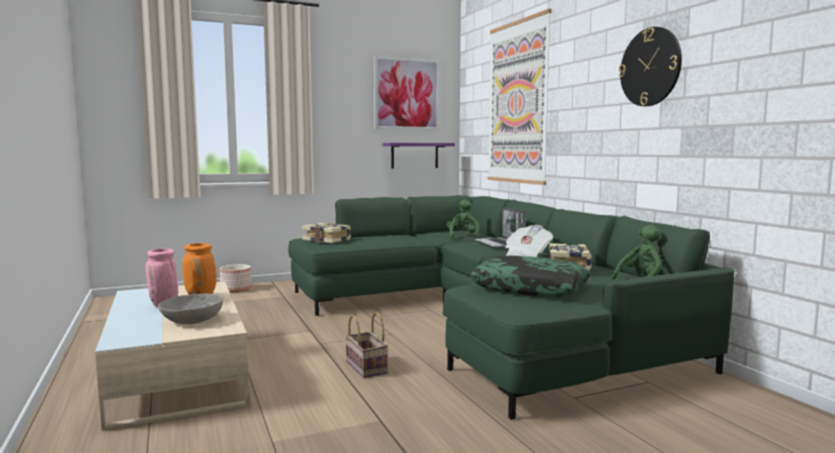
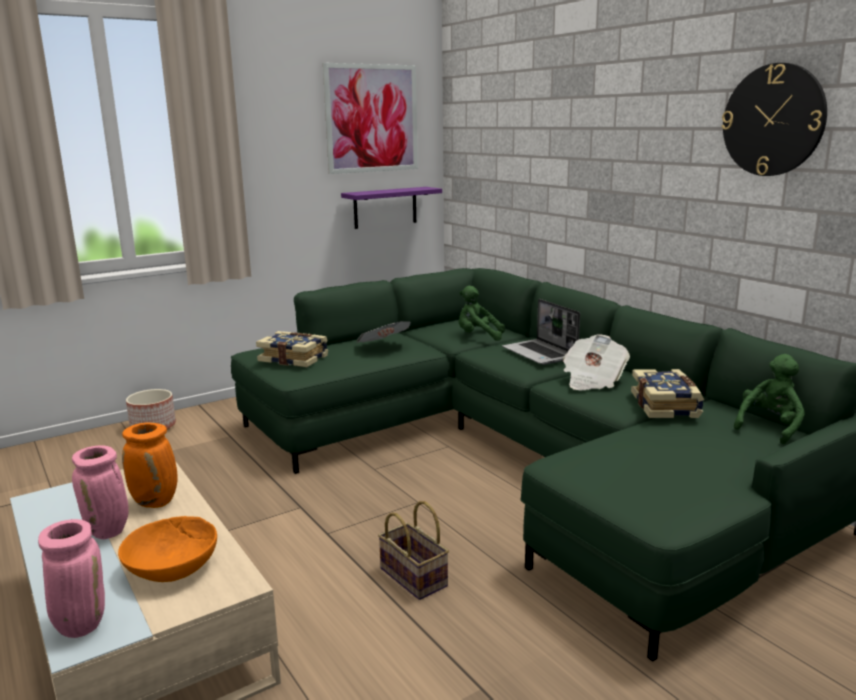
camera: 10 degrees left, 10 degrees up
(123, 336) = (80, 624): none -> pink vase
(192, 320) = (171, 567): grey bowl -> orange bowl
(391, 238) = (383, 347): none -> newspaper
(463, 237) = (478, 336): green plush toy -> green plush toy turned 75 degrees counterclockwise
(517, 102) = (544, 140): picture -> none
(529, 288) = (643, 461): pillow -> none

